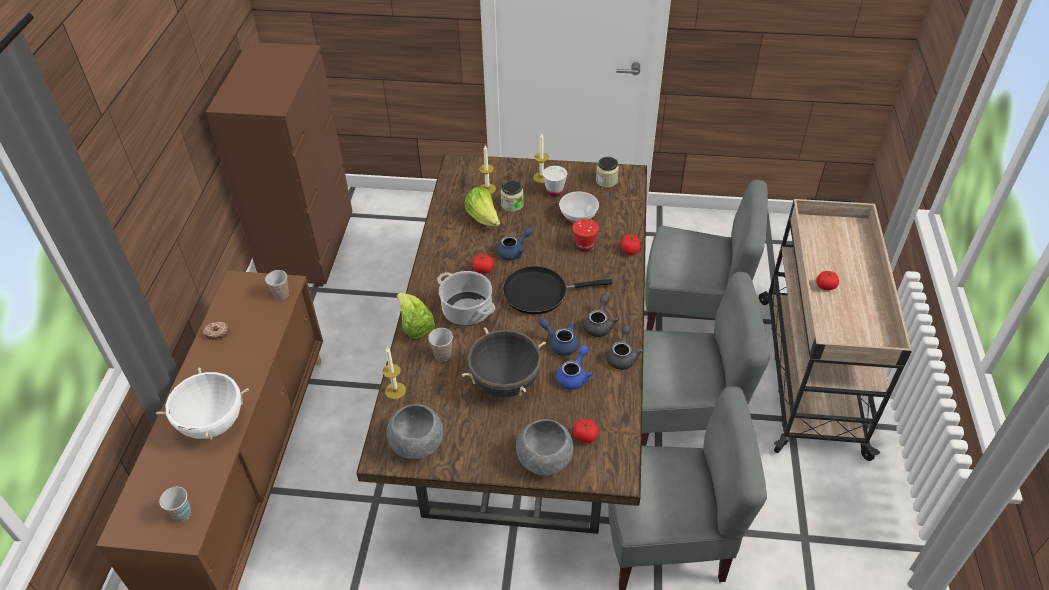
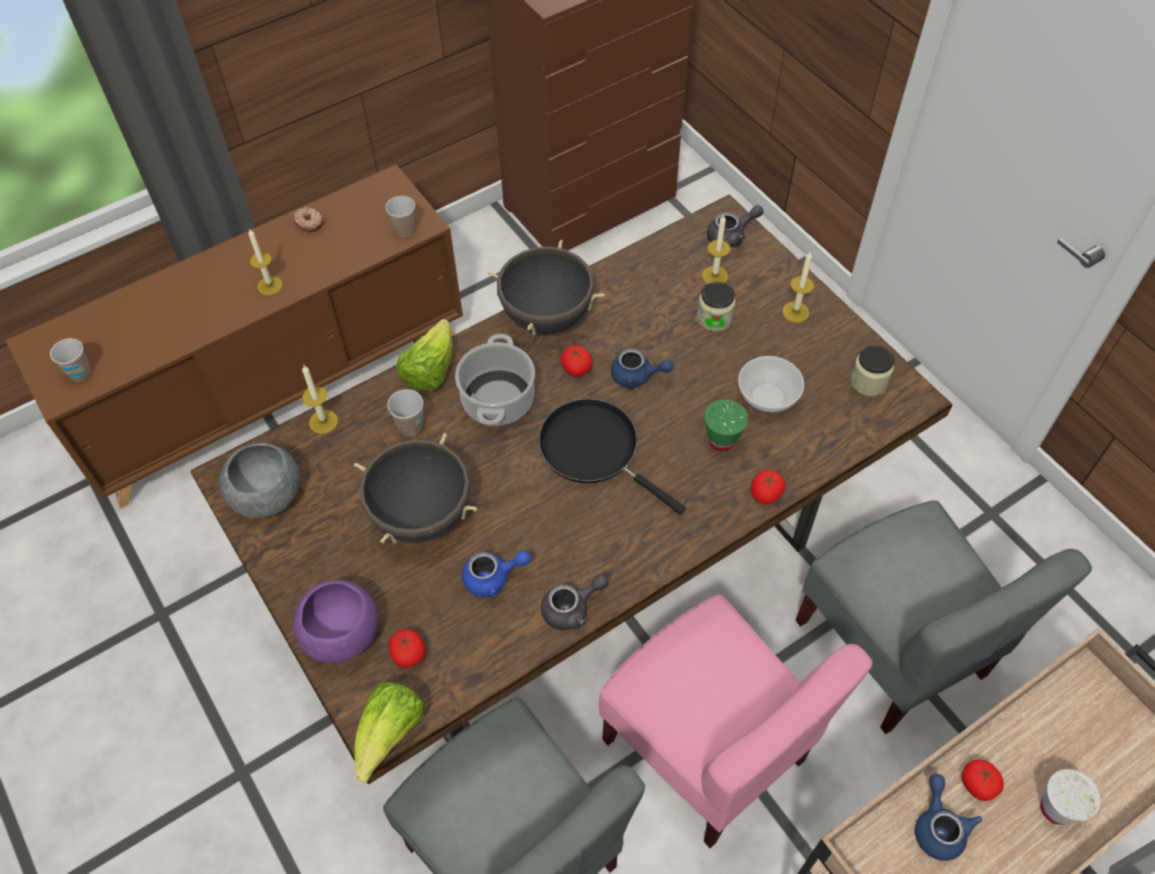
camera: 50 degrees right, 10 degrees up
(213, 424) = (198, 311): white cooking pot -> none
(240, 378) = (269, 286): none -> candle
(437, 261) = (547, 317): none -> black cooking pot
(484, 218) = (661, 309): lettuce -> lettuce (390, 735)
(545, 459) = (342, 634): grey bowl -> purple bowl
(554, 192) = (785, 343): white cup -> white cup (1056, 808)
(560, 343) = (533, 527): blue teapot -> blue teapot (938, 826)
(584, 246) = (722, 440): red cup -> green cup
(599, 324) = (602, 548): grey teapot -> grey teapot (731, 236)
(679, 419) = (706, 749): grey chair -> pink chair

